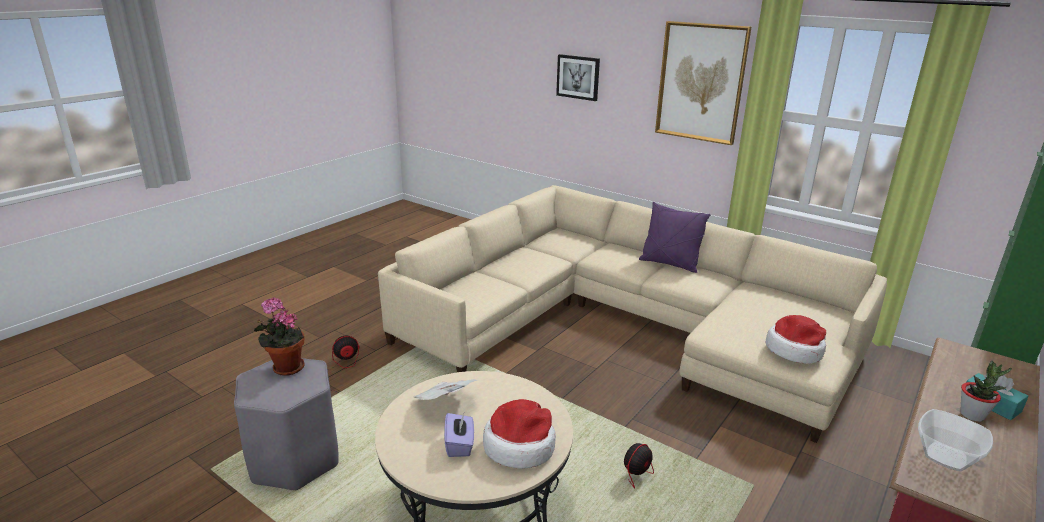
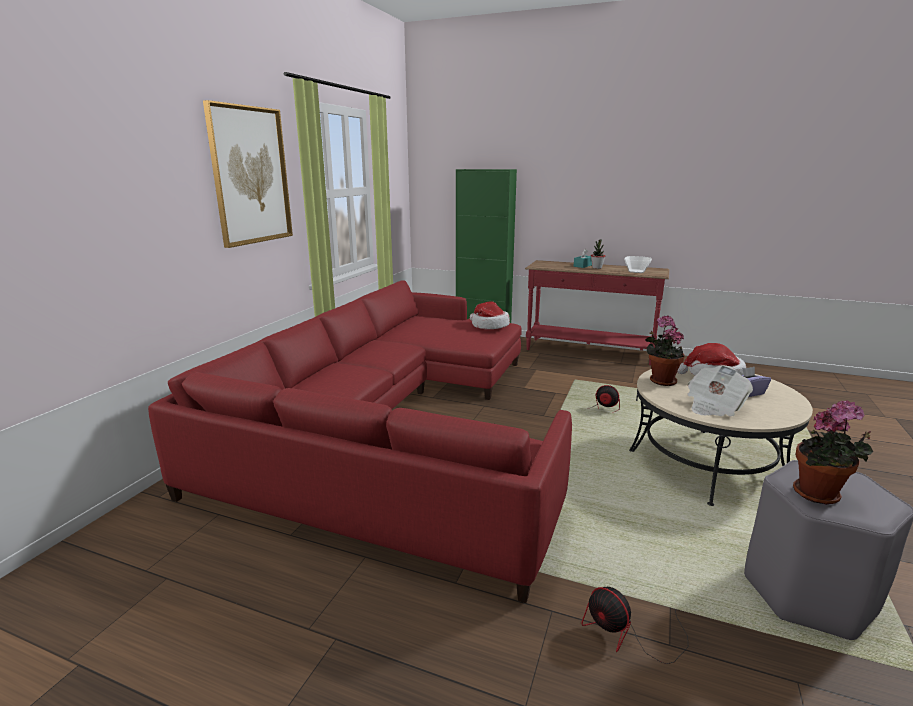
camera: 105 degrees left, 5 degrees down
(524, 396) = (660, 381): none -> potted plant
(578, 77) = (94, 197): picture -> none
(625, 325) = (391, 427): beige sofa -> red sofa
(669, 264) = (353, 358): purple pillow -> none

